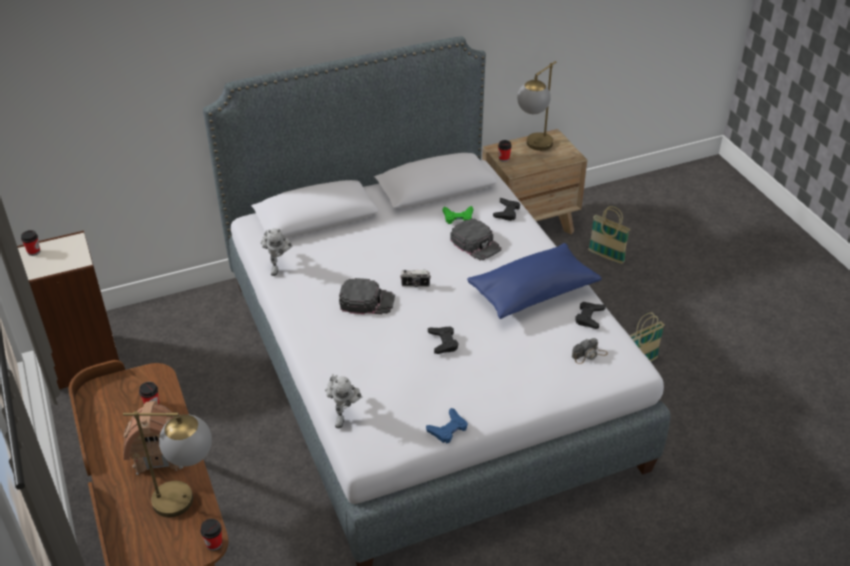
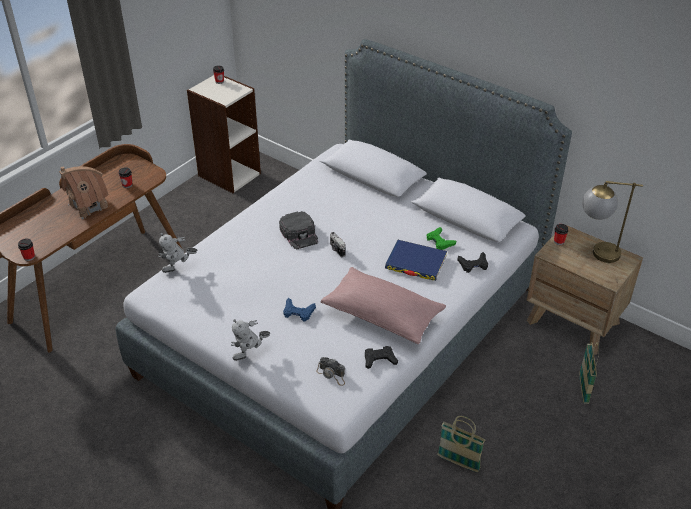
camera: 60 degrees right, 0 degrees up
(188, 500) = (58, 233): table lamp -> none
(278, 266) = (304, 180): toy robot -> toy robot (250, 355)
(443, 342) = (283, 287): black game controller -> none
(448, 429) = (195, 324): blue game controller -> blue game controller (298, 312)
(476, 244) = (415, 263): black cap -> blue book
(533, 292) = (382, 315): blue pillow -> pink pillow

